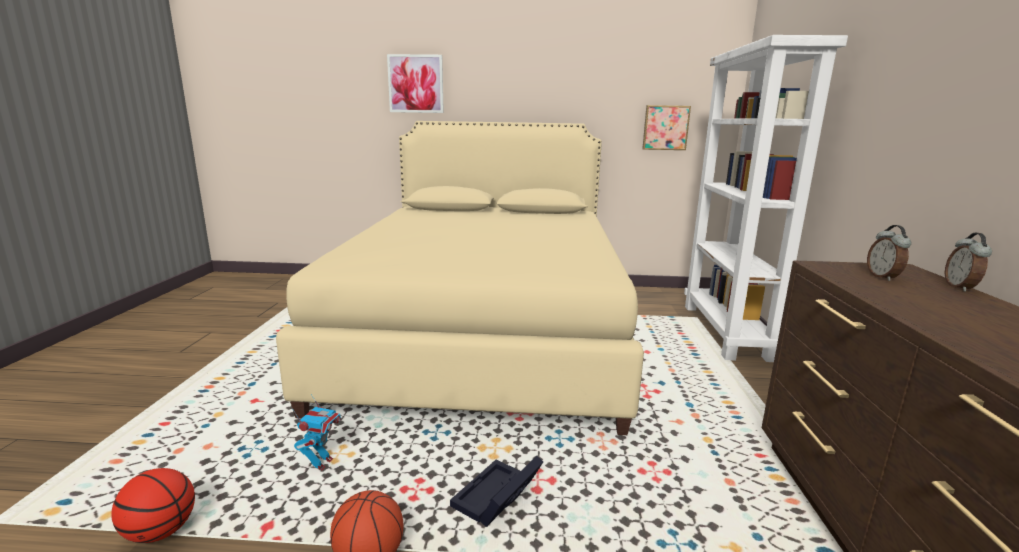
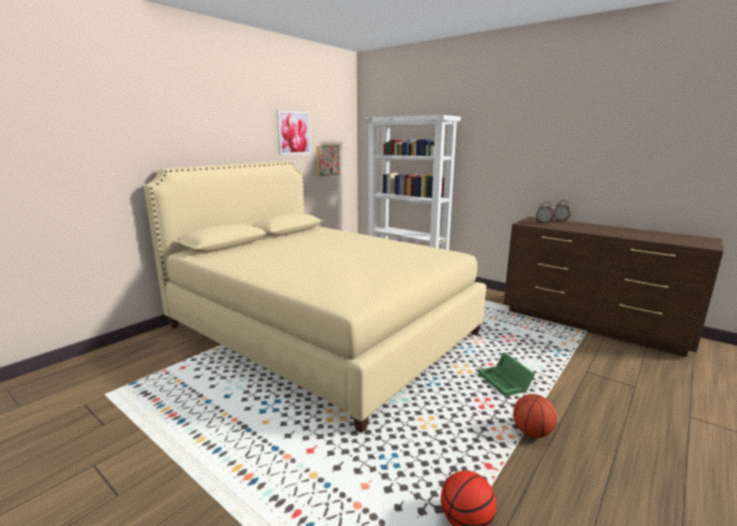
camera: 55 degrees left, 0 degrees up
(321, 464) = (432, 432): toy robot -> none
(416, 84) = (148, 131): picture -> picture (294, 133)
(496, 499) = (506, 382): black storage box -> green storage box

